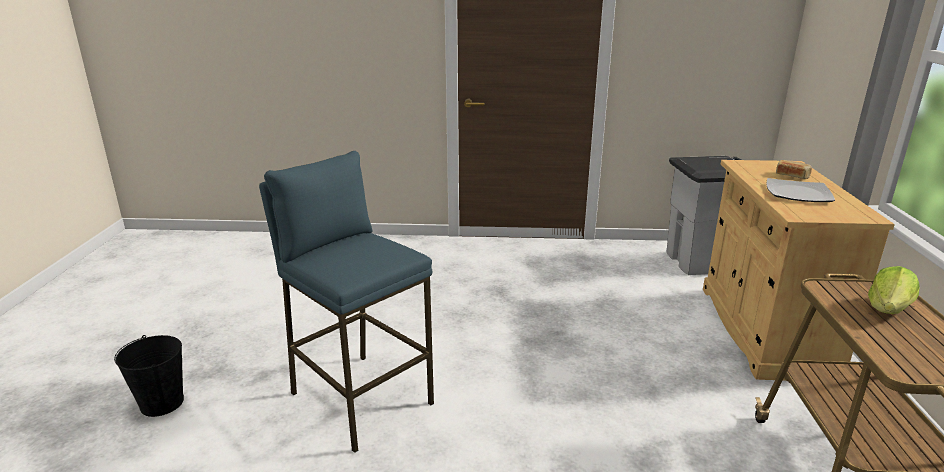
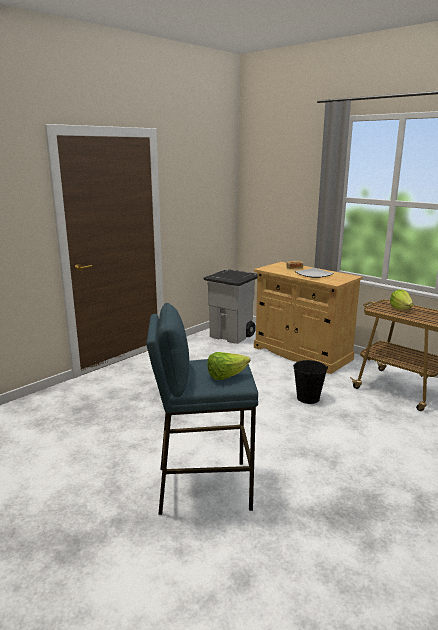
camera: 50 degrees left, 5 degrees down
(162, 403) = (77, 589): black bucket -> black bucket (308, 398)
(349, 264) = (226, 376): none -> lettuce

